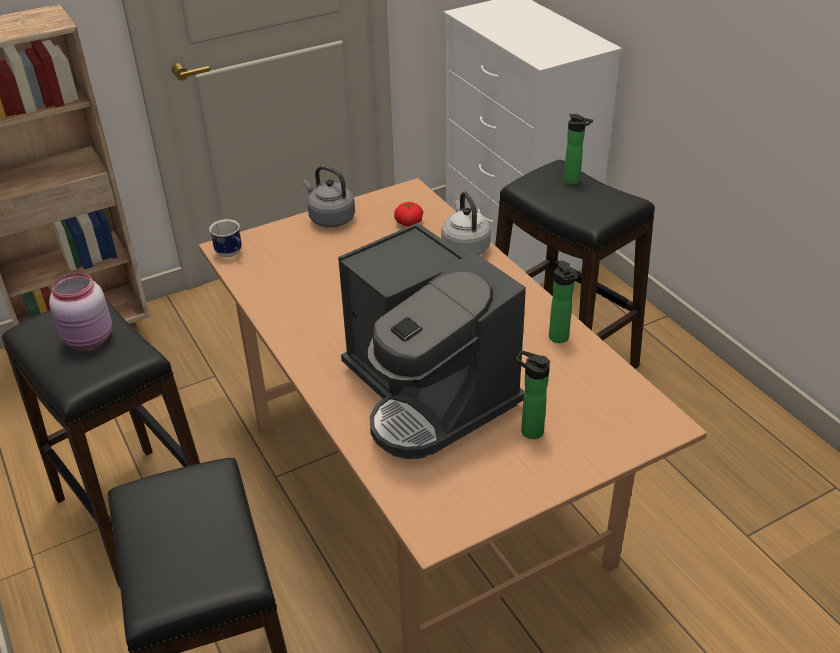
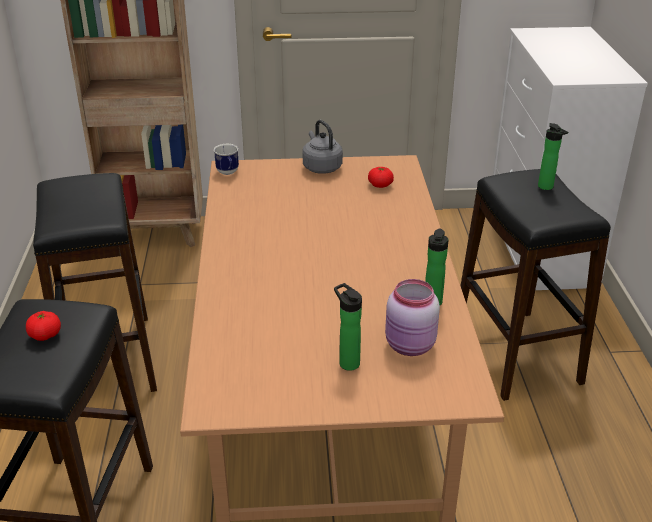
camera: 25 degrees right, 5 degrees down
(89, 339) = (85, 201): pink jar -> pink jar (410, 346)
(185, 520) = (45, 335): none -> tomato
(428, 394) = (290, 310): coffee machine -> none
(464, 247) = (410, 214): grey kettle -> none

